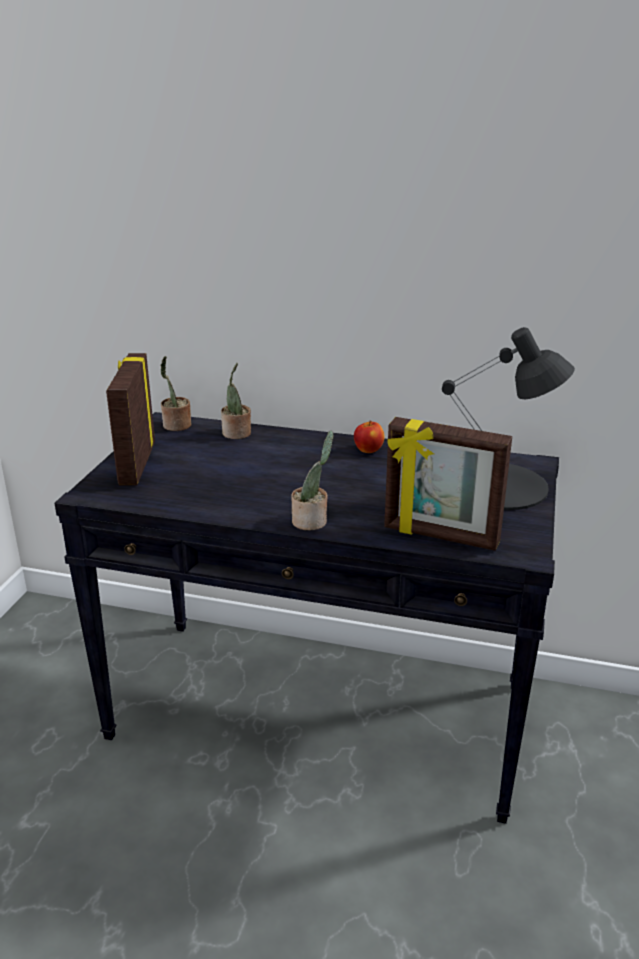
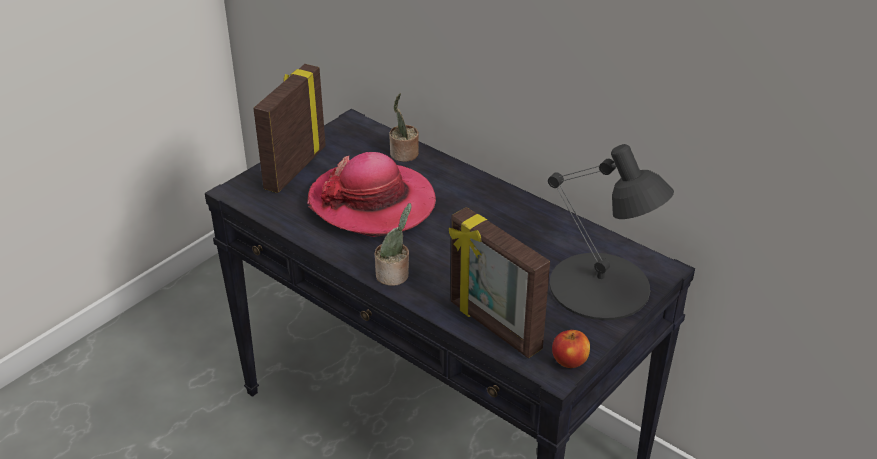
camera: 25 degrees right, 10 degrees up
(176, 426) = (357, 131): potted plant -> none
(239, 473) = (372, 202): none -> hat
(368, 450) = (509, 207): apple -> apple (569, 361)

